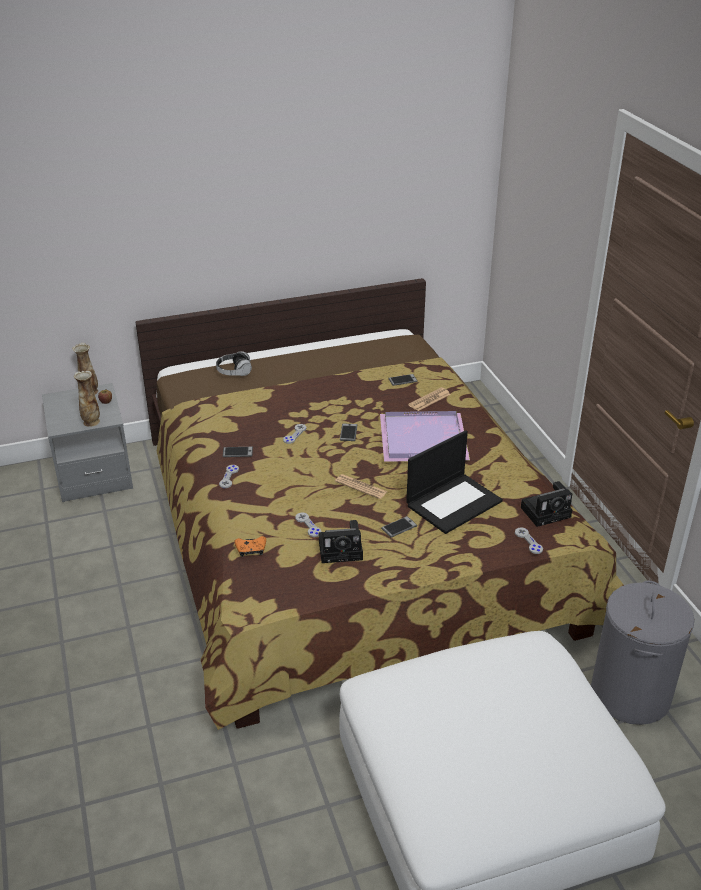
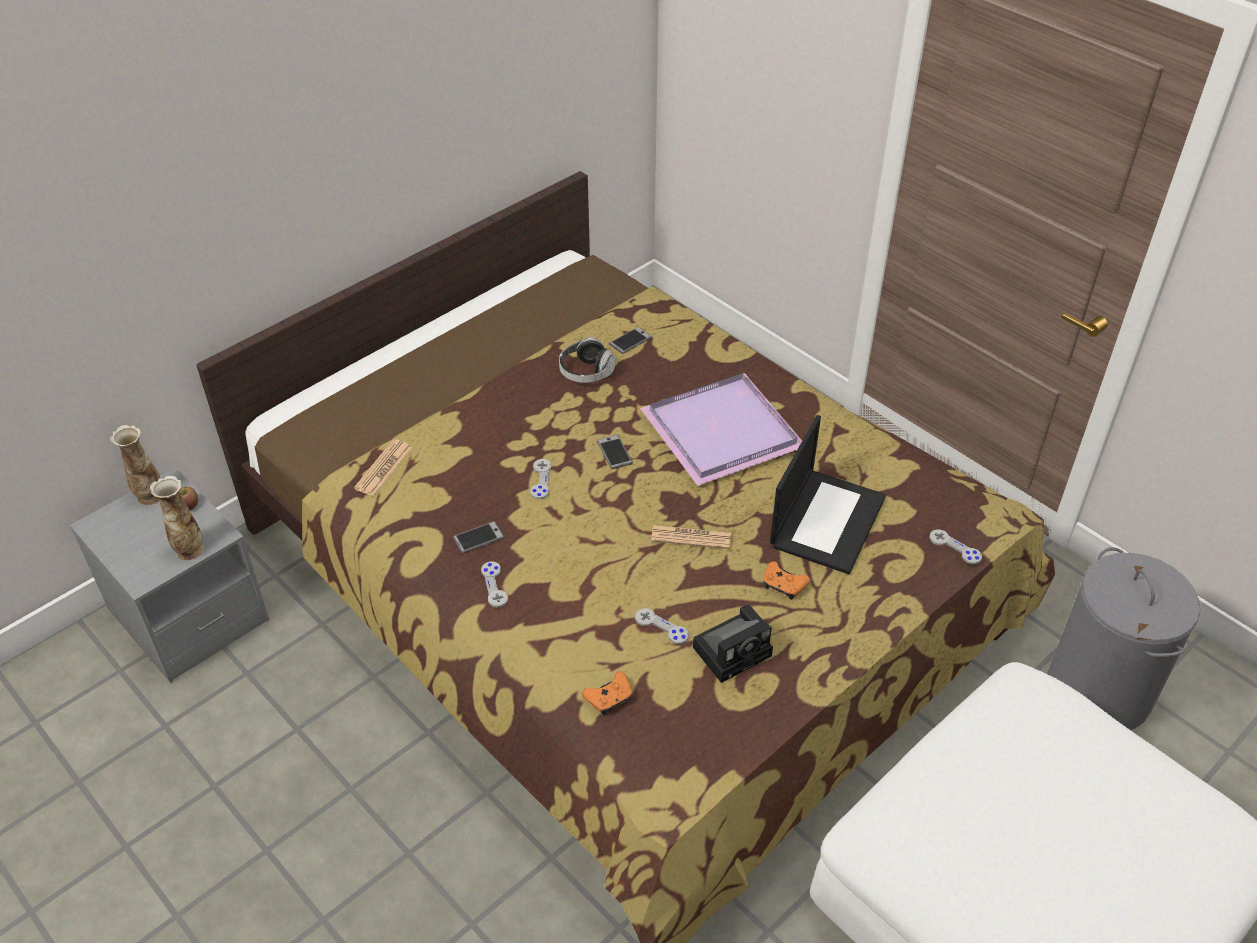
camera: 25 degrees left, 10 degrees up
(234, 372) = (373, 396): headphones -> headphones (586, 372)
(399, 527) = (783, 585): phone -> orange game controller
(429, 400) = (687, 363): newspaper -> newspaper (383, 468)
(547, 511) = (947, 493): camera -> none

